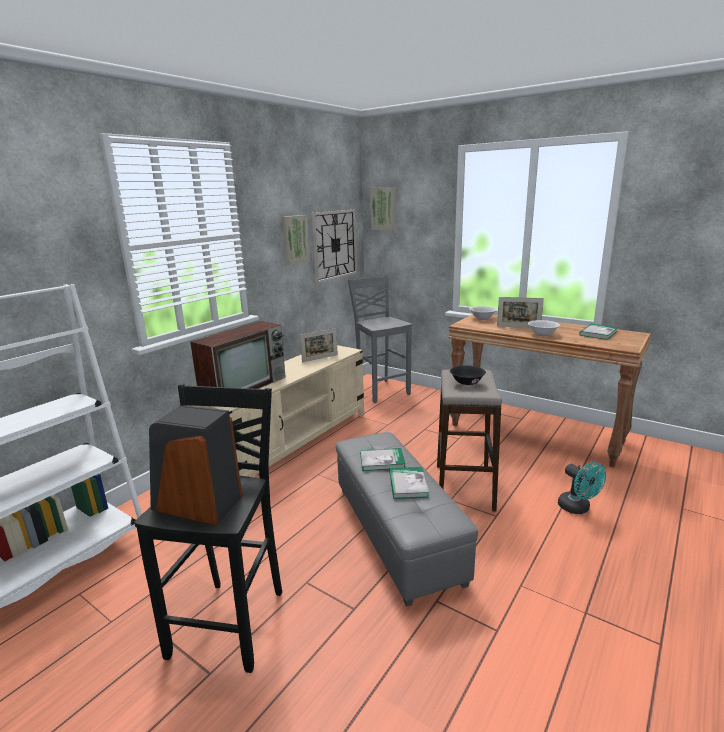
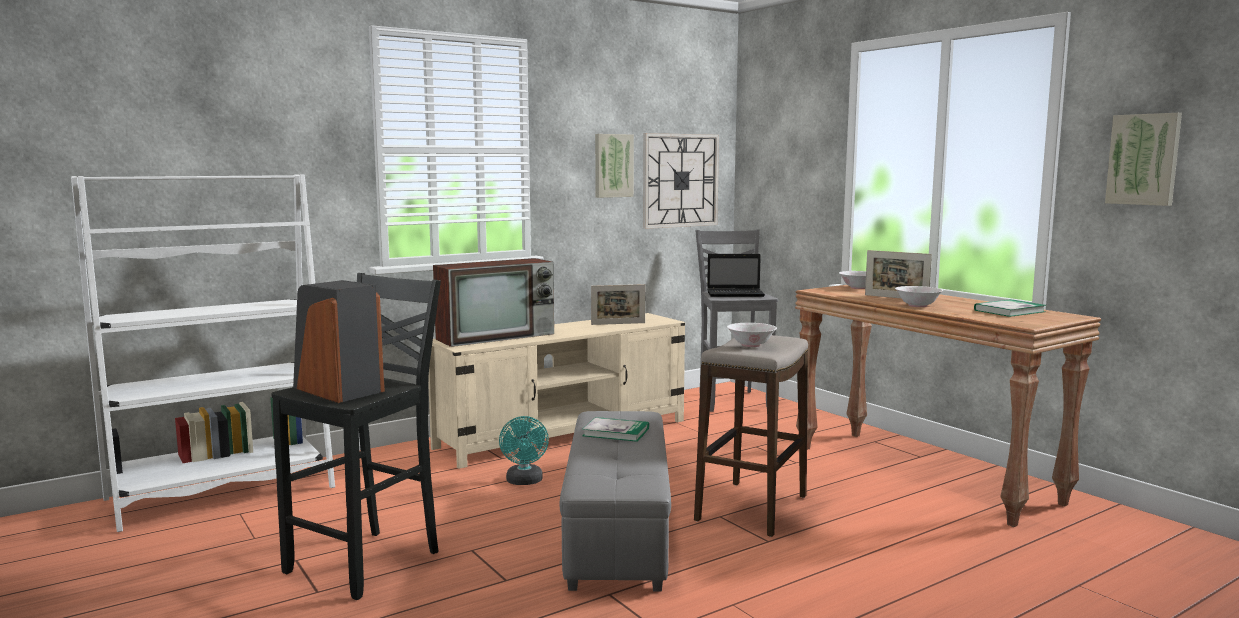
camera: 20 degrees right, 10 degrees down
(381, 322) = (736, 294): none -> laptop
(384, 208) = (760, 134): picture -> picture (1144, 159)
(408, 484) = (624, 454): book -> none
(467, 383) = (751, 345): black bowl -> white bowl
(578, 508) = (900, 555): turquoise fan -> turquoise fan (525, 482)

